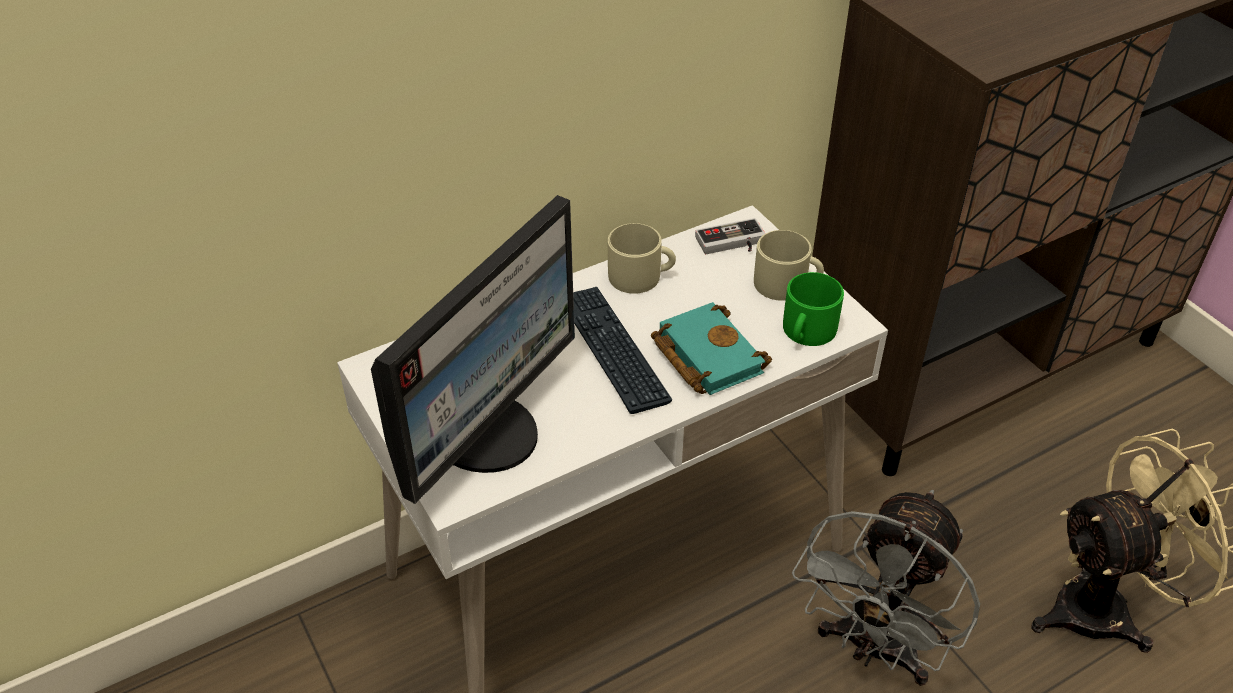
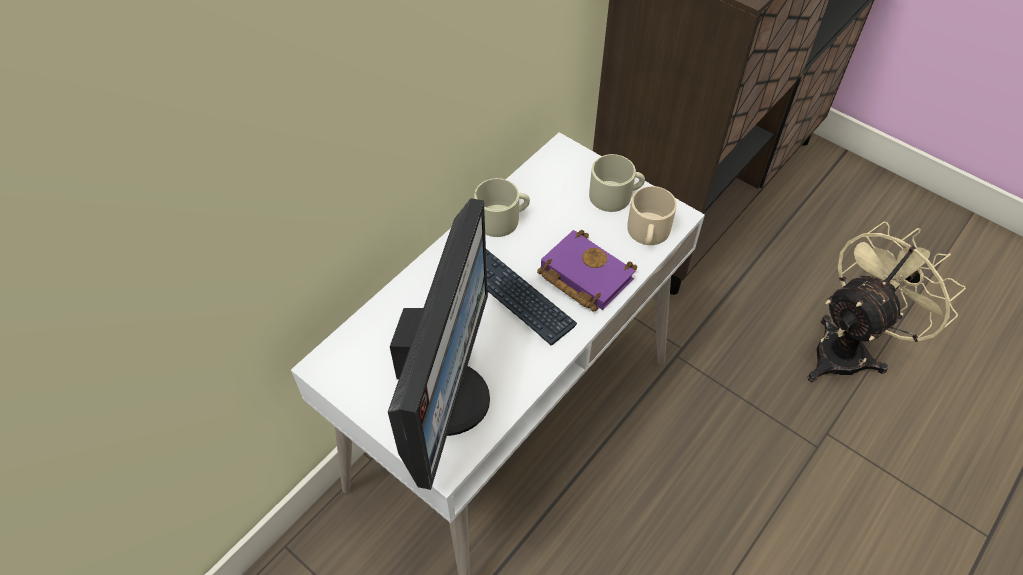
camera: 20 degrees left, 10 degrees up
(704, 355) = (582, 275): turquoise book -> purple book
(732, 244) = (559, 171): game controller -> none
(806, 331) = (648, 233): green mug -> beige mug
(874, 649) = (714, 430): grey fan -> none

